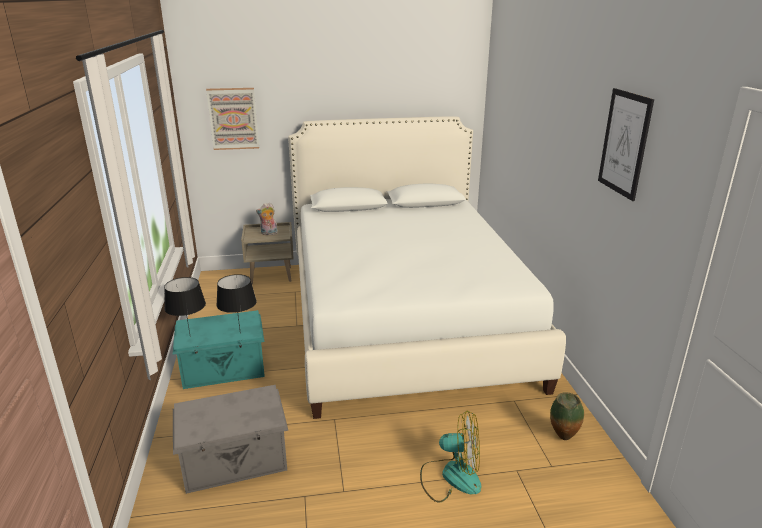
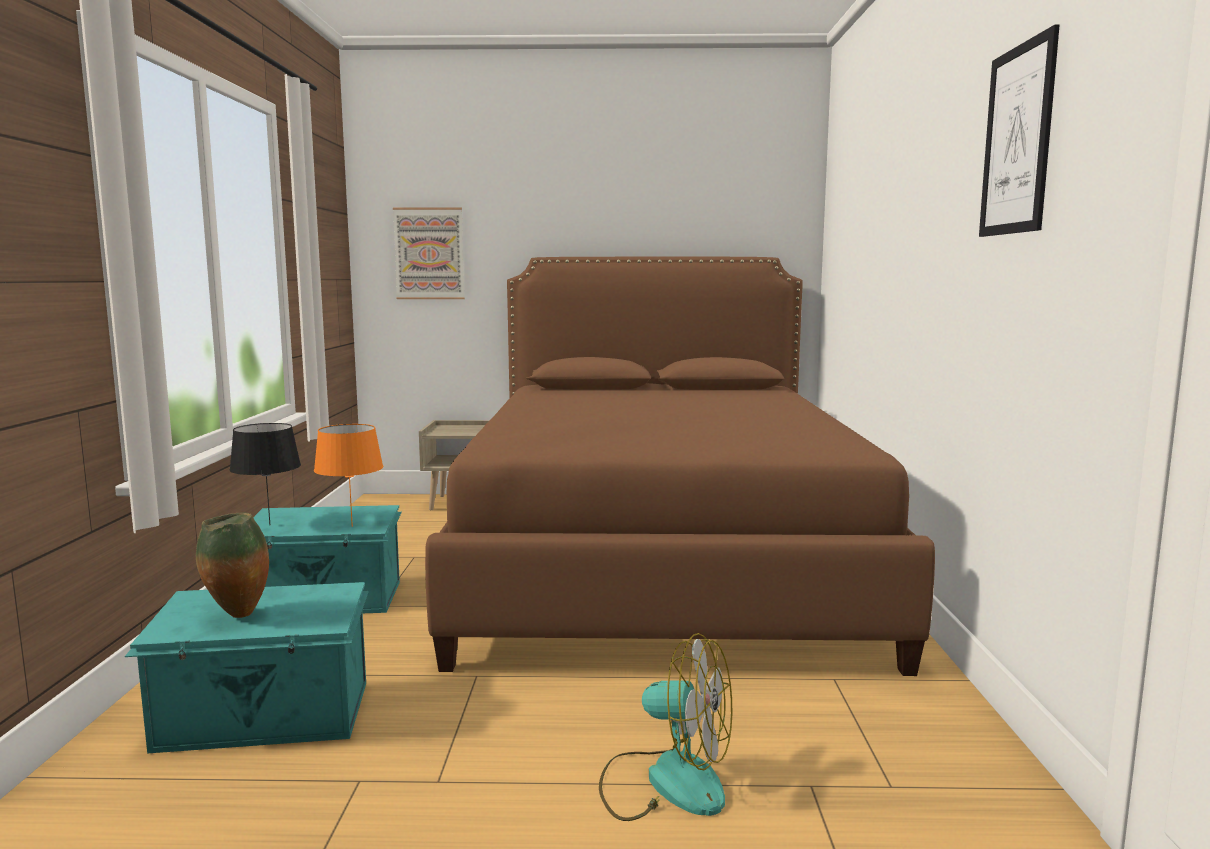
camera: 10 degrees right, 15 degrees down
(235, 461) = (266, 717): grey storage box -> turquoise storage box
(240, 333) = (351, 526): black table lamp -> orange table lamp
(268, 233) = (466, 430): plush toy -> none
(403, 318) = (661, 560): white bed -> brown bed
(563, 438) = (926, 744): vase -> vase (237, 616)

